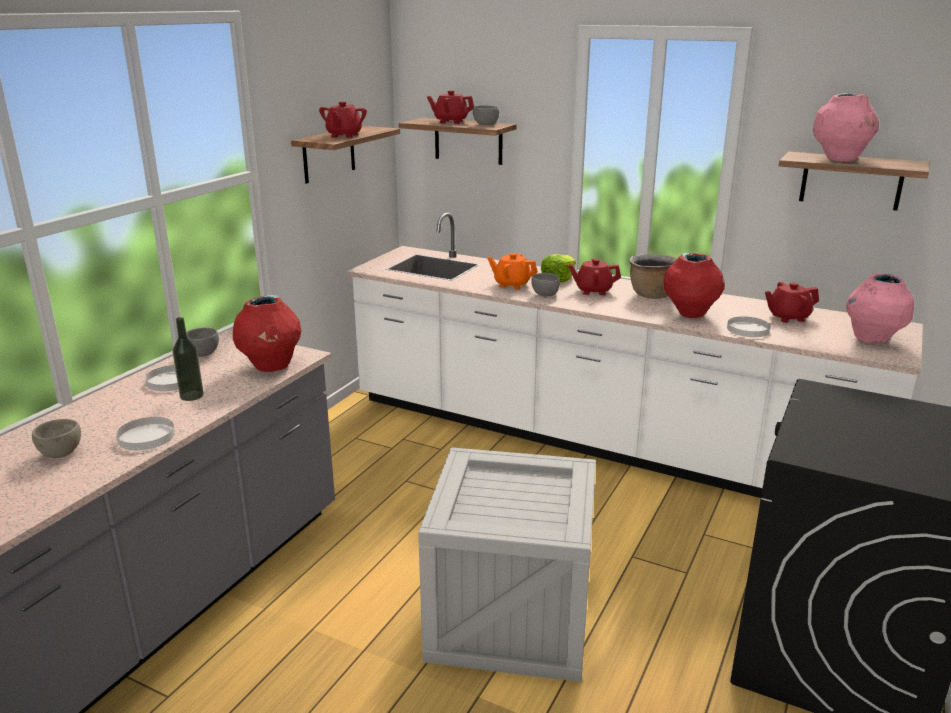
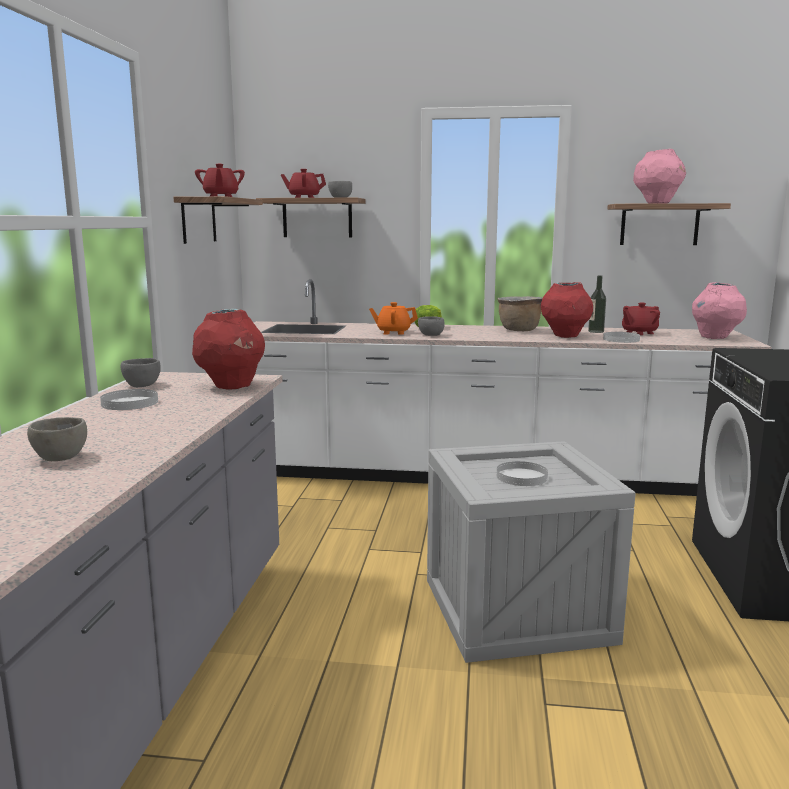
camera: 20 degrees left, 10 degrees down
(147, 436) = (156, 437): white plate -> white plate (522, 477)
(191, 396) = (169, 409): bottle -> bottle (596, 331)
(593, 291) = (468, 331): red teapot -> none

